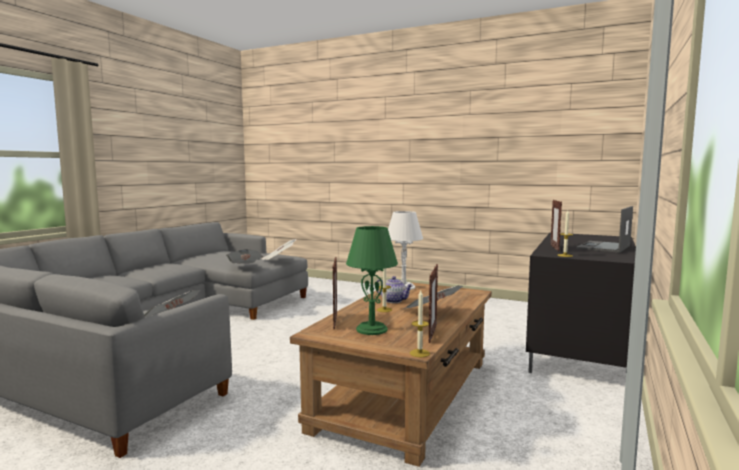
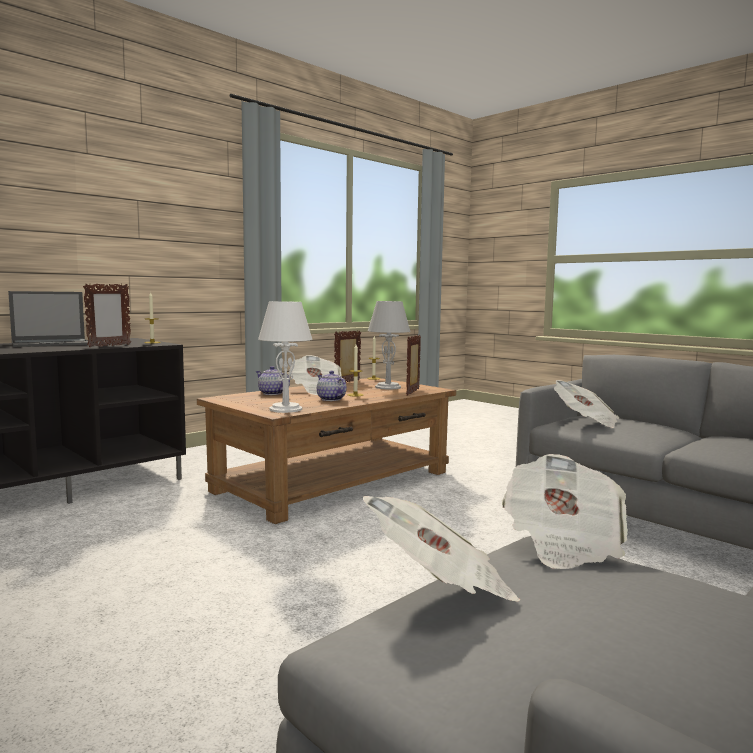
camera: 160 degrees left, 0 degrees up
(371, 329) = (388, 387): green table lamp -> grey table lamp
(456, 302) = (271, 393): none -> teapot

